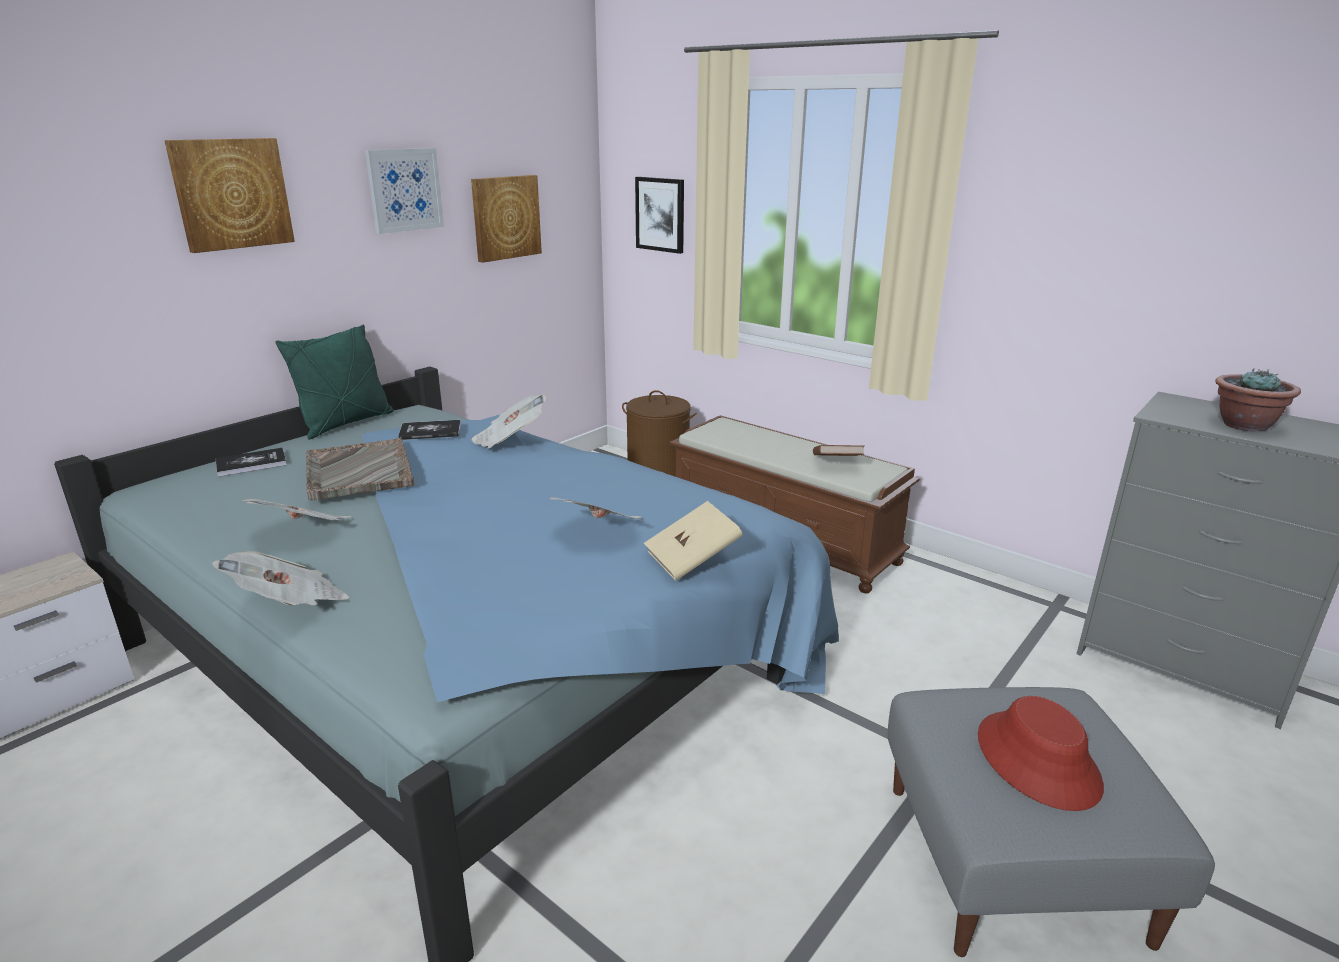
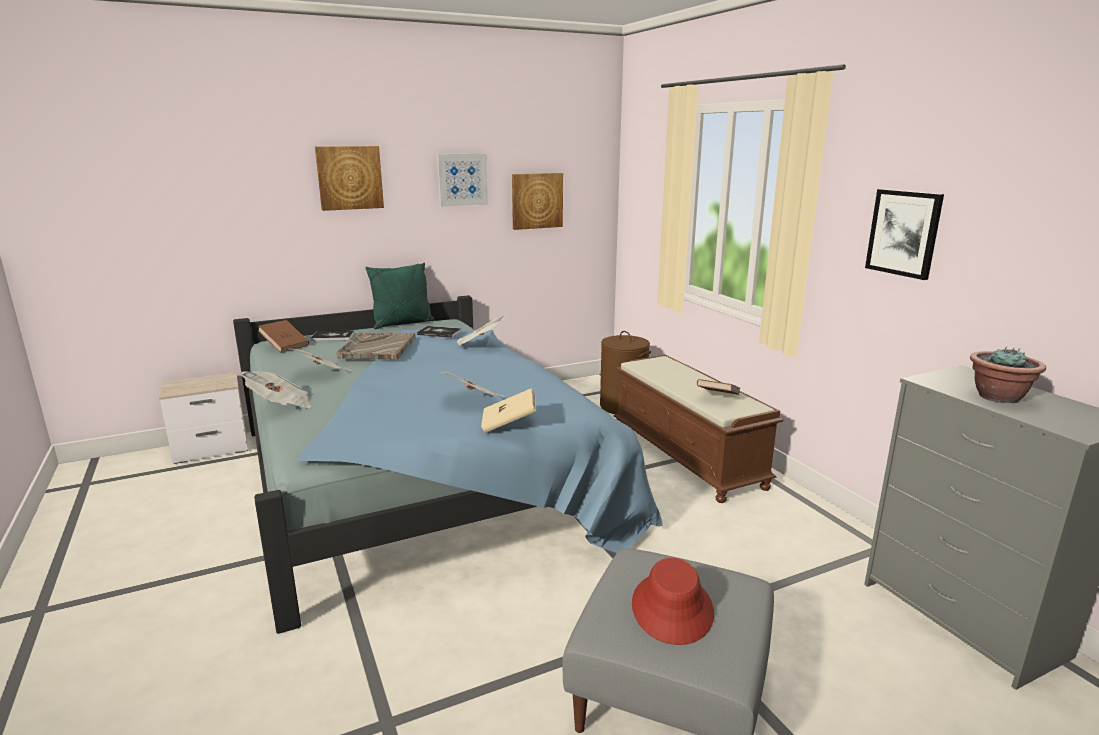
camera: 25 degrees right, 5 degrees down
(179, 493) = (285, 346): none -> brown book
(660, 214) = (649, 203): picture -> picture (904, 233)

